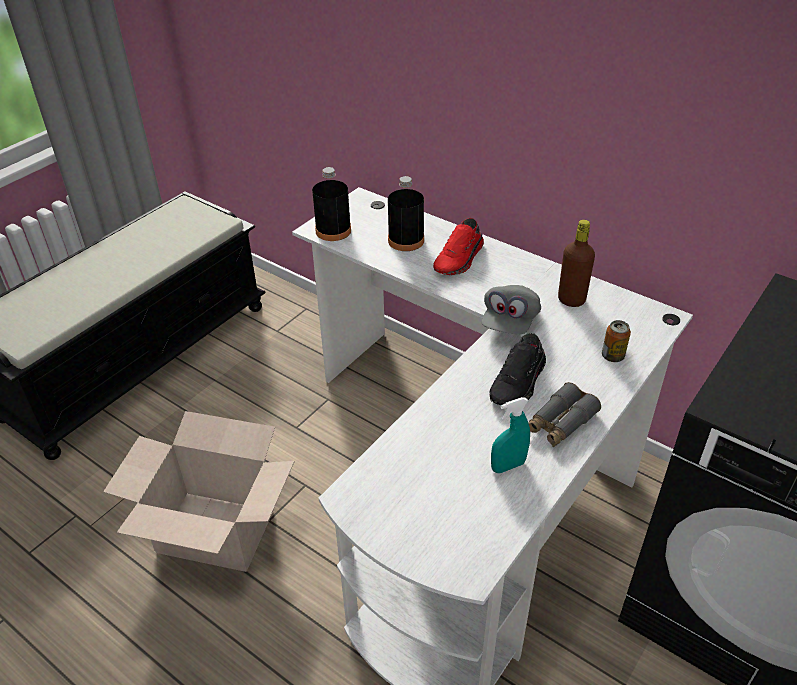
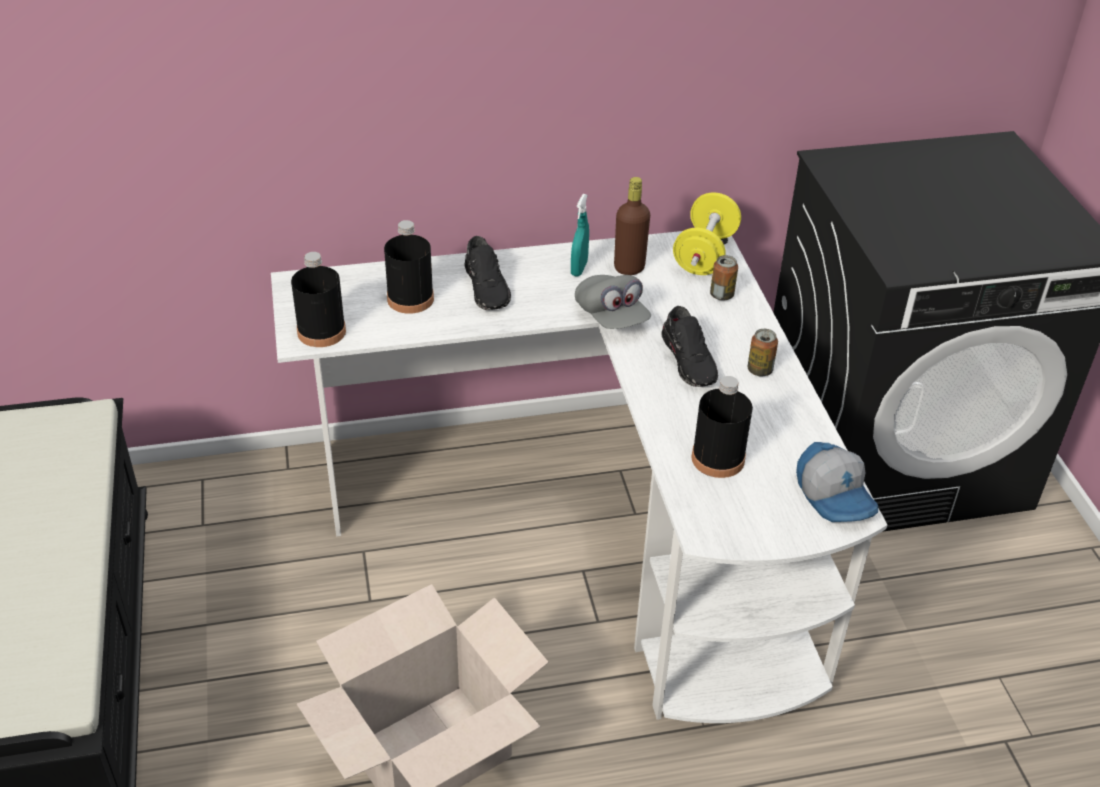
camera: 50 degrees left, 0 degrees up
(435, 457) = (718, 458): none -> black bottle
(460, 259) = (488, 287): red shoe -> black shoe
(477, 548) = (836, 495): none -> cap
(508, 466) = (773, 426): turquoise spray bottle -> turquoise spray bottle (579, 269)
(560, 423) = (759, 370): grey binoculars -> can
(642, 322) = (705, 254): none -> yellow dumbbell

